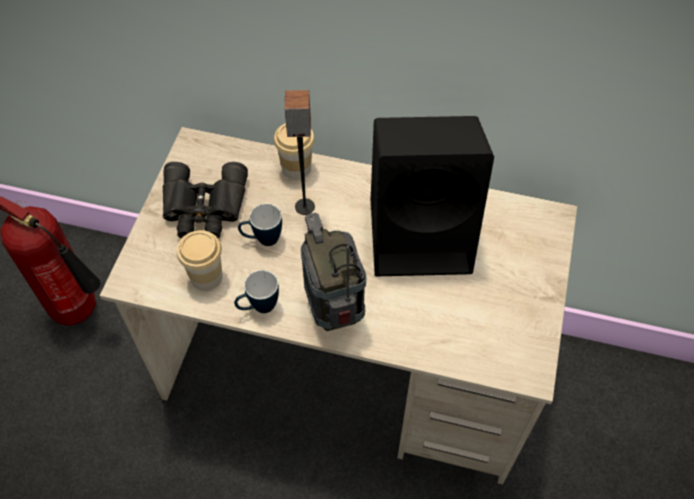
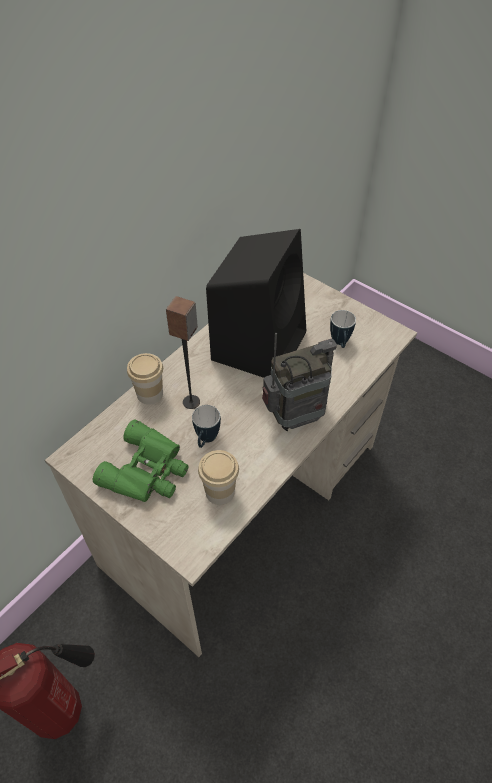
camera: 65 degrees left, 5 degrees down
(204, 208) = (148, 471): black binoculars -> green binoculars
(258, 308) = (269, 465): mug -> mug (340, 344)
(334, 310) = (296, 417): radio -> radio turned 150 degrees clockwise

